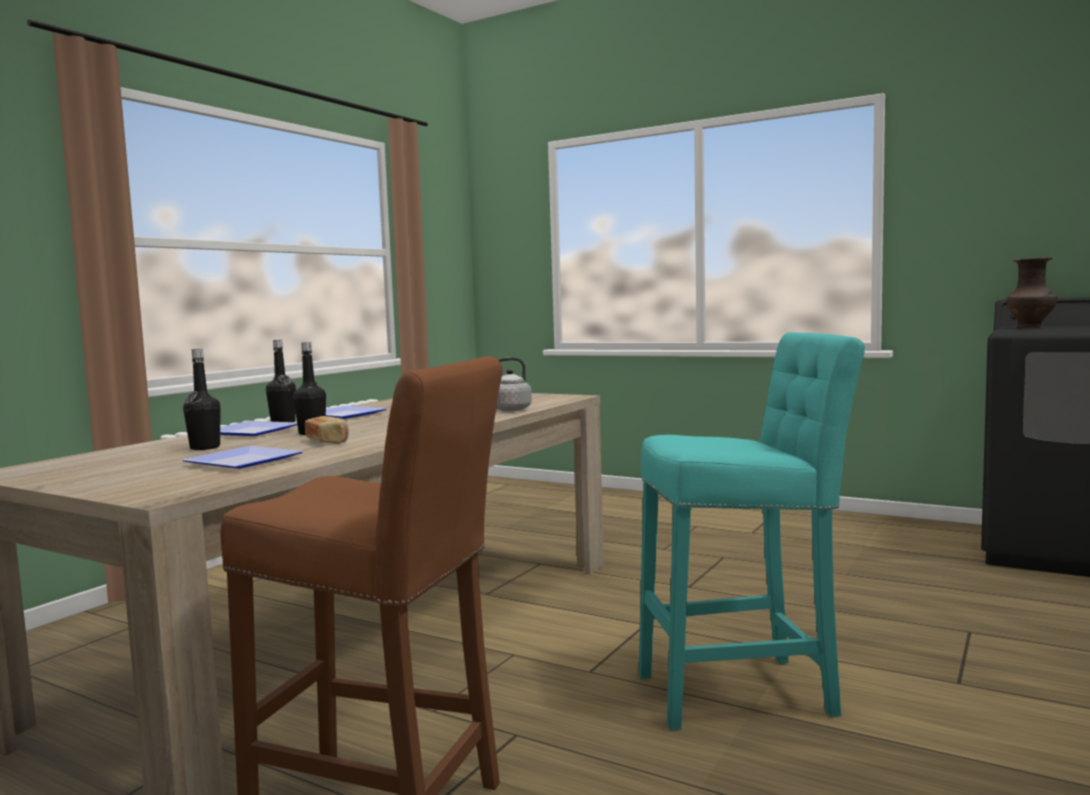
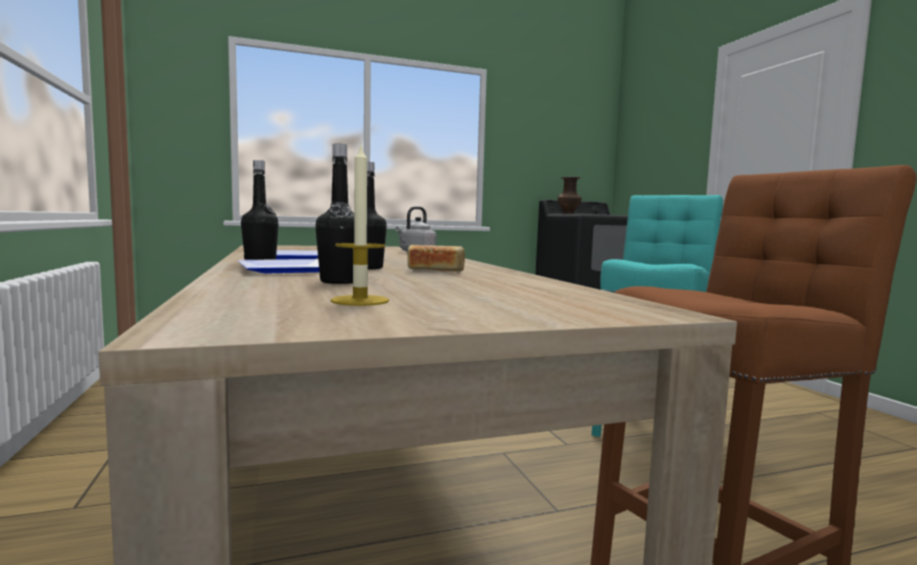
camera: 50 degrees left, 0 degrees up
(119, 465) = (360, 301): none -> candle
(244, 461) = (483, 285): plate -> none

